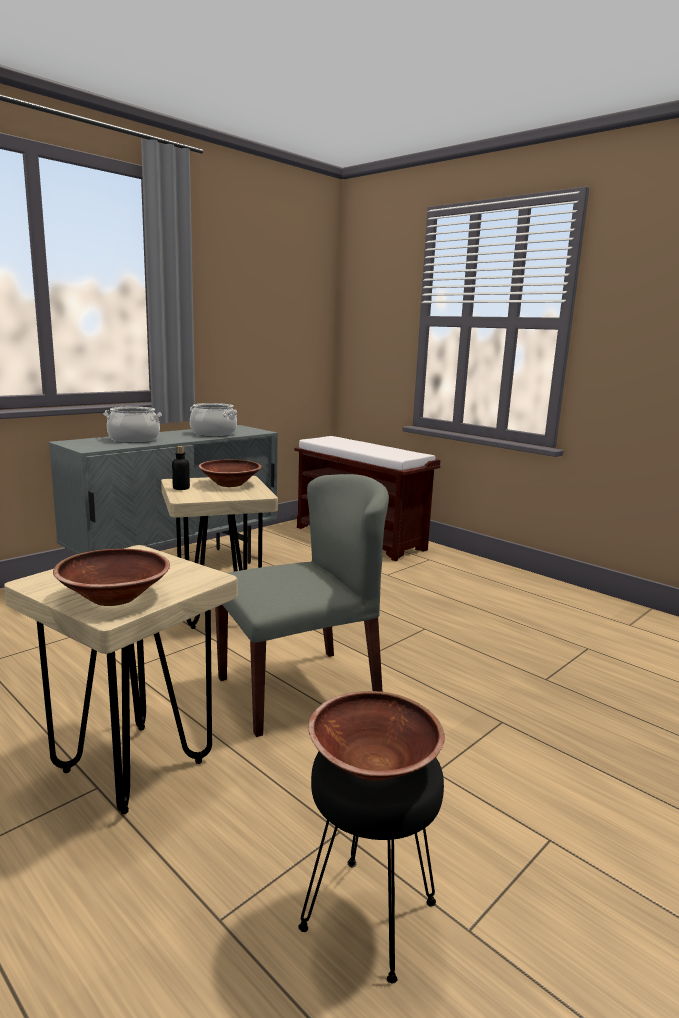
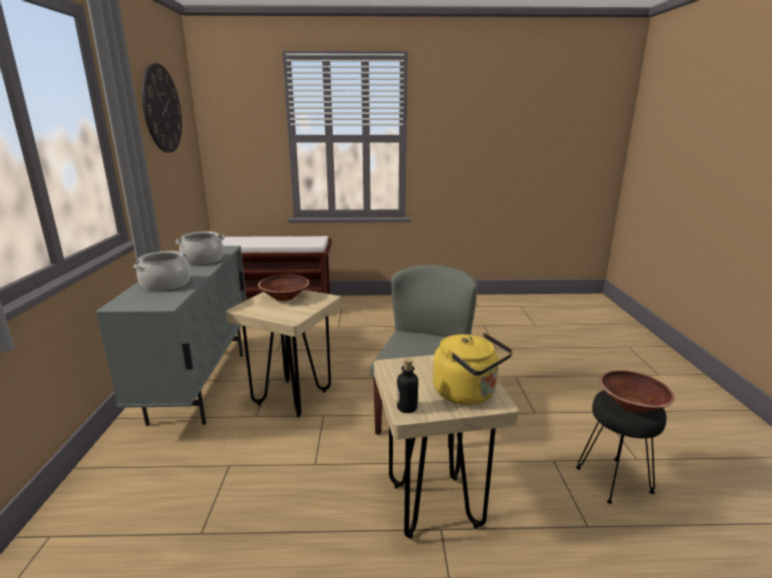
camera: 45 degrees left, 5 degrees up
(114, 597) = (468, 393): brown bowl -> yellow kettle
(181, 488) = (265, 312): bottle -> bottle (407, 408)
(266, 277) = (162, 109): none -> wall clock

